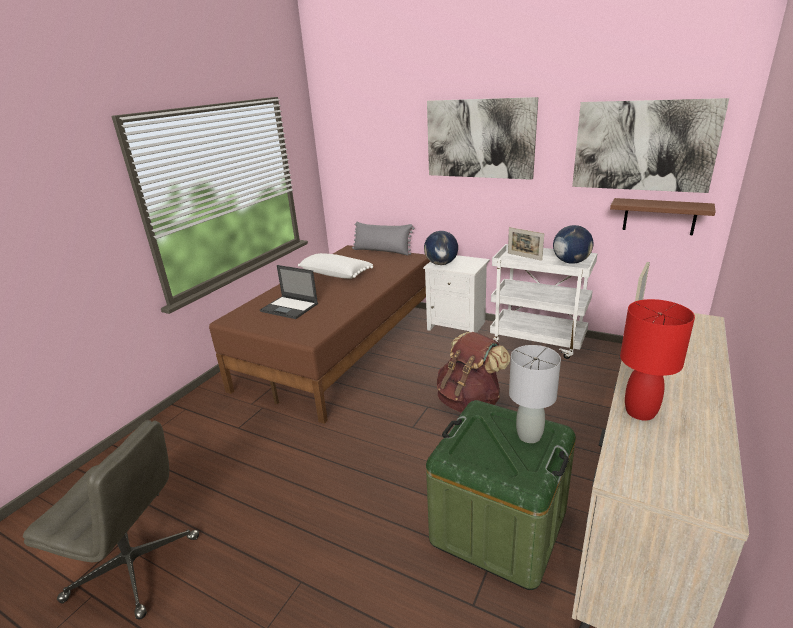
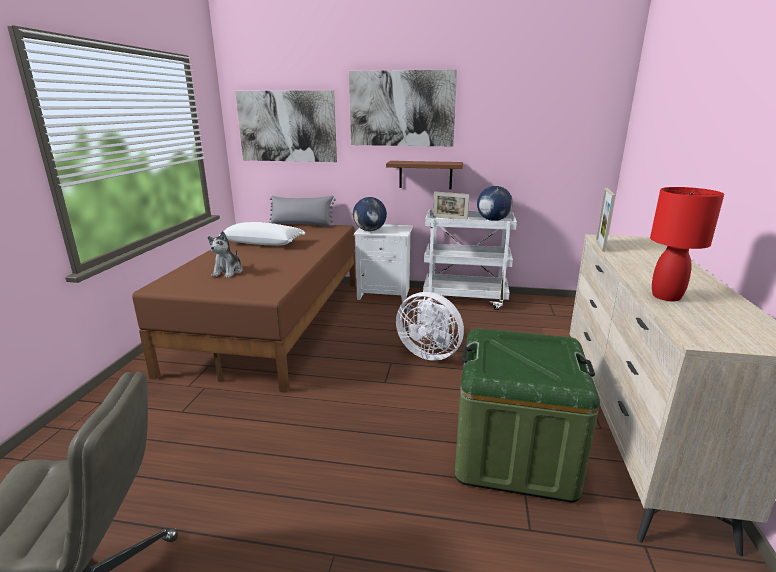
camera: 20 degrees left, 5 degrees down
(290, 307) = (228, 272): laptop -> plush toy
(469, 401) = (429, 353): brown backpack -> white fan
(529, 435) = (545, 349): grey table lamp -> none
(643, 146) = (548, 114): picture -> picture (287, 126)
(659, 216) = (562, 176): brown shelf -> brown shelf (425, 175)

